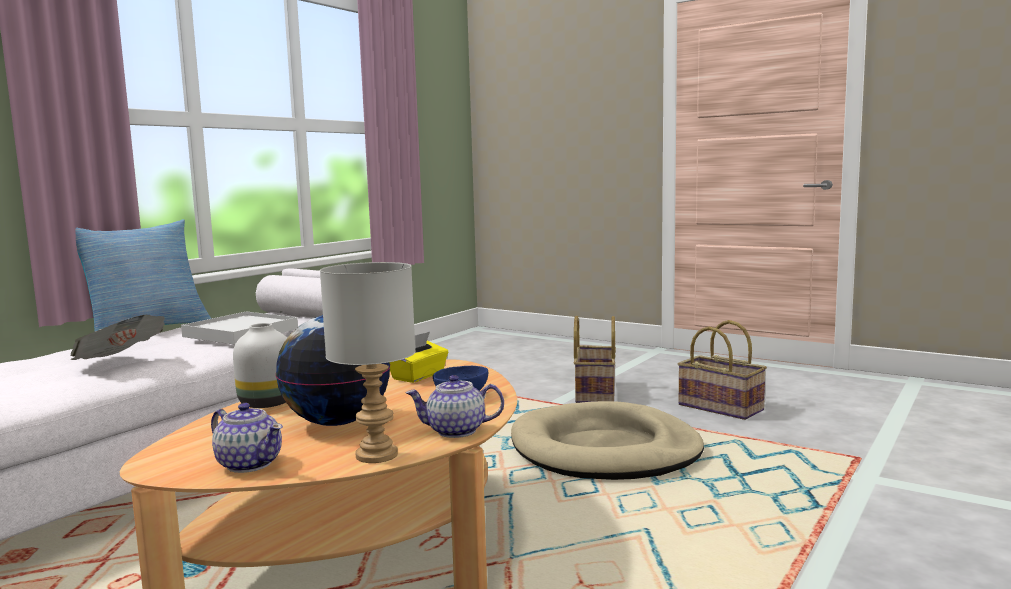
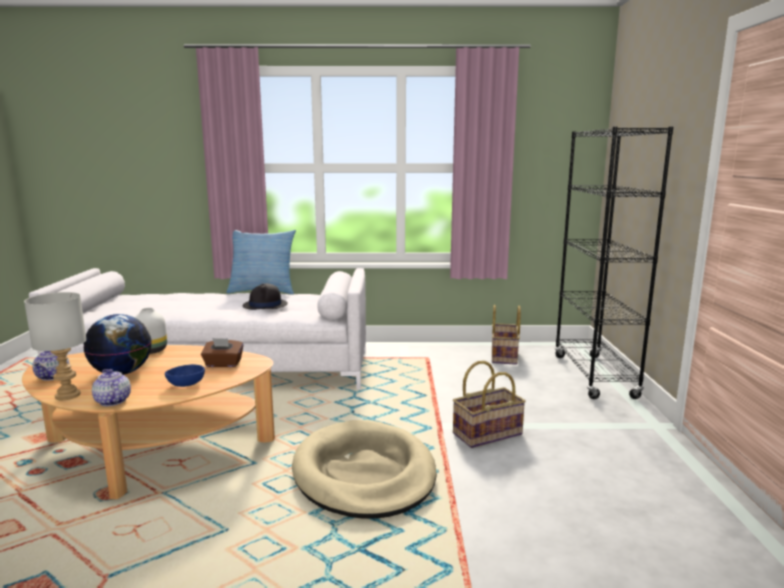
camera: 55 degrees right, 5 degrees up
(120, 362) = (187, 307): newspaper -> none
(241, 332) = (265, 305): white tray -> black hat
(418, 376) = (223, 364): yellow tissue box -> brown tissue box
(548, 342) = (594, 376): none -> black bookcase
(721, 407) = (532, 501): basket -> basket (504, 356)

